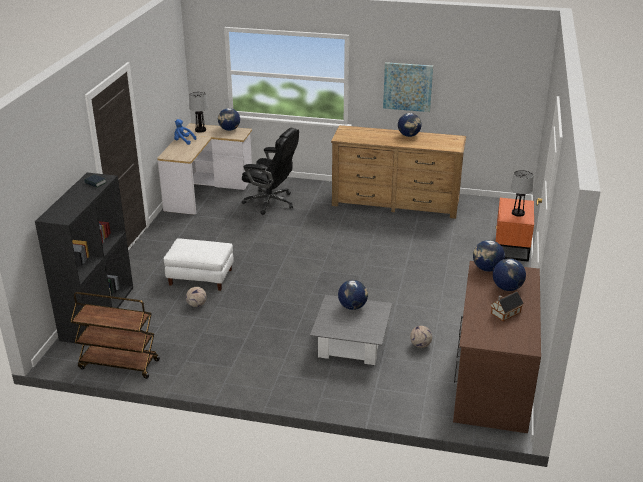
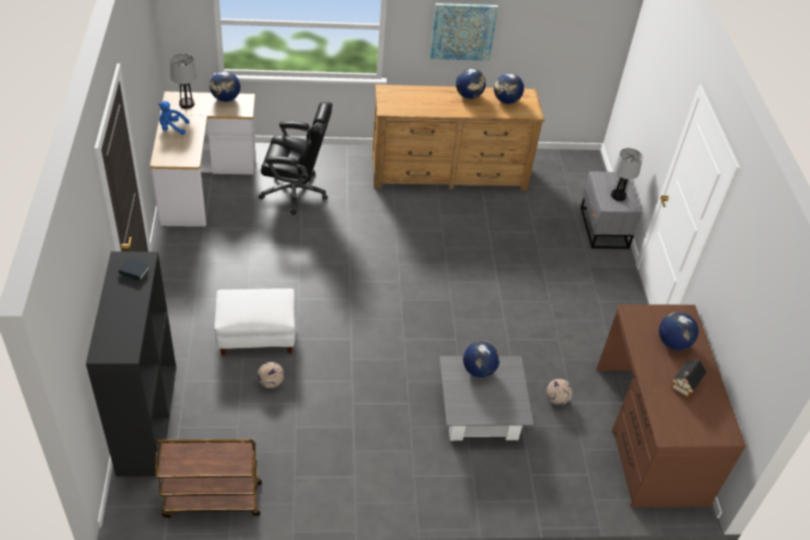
camera: 20 degrees left, 15 degrees up
(487, 269) = (640, 315): globe -> globe (506, 101)
(510, 247) = (603, 228): orange nightstand -> grey nightstand

